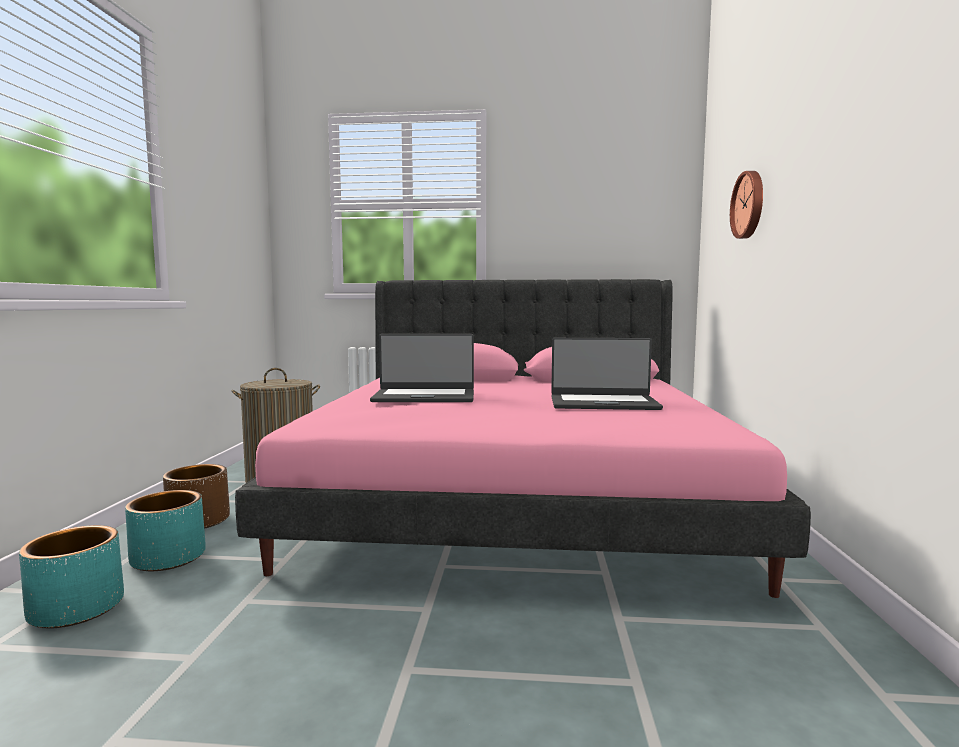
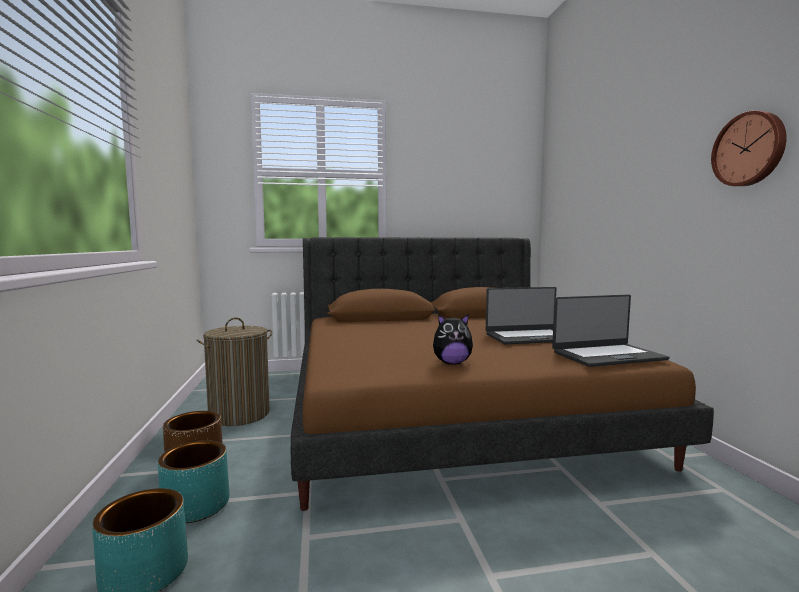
camera: 15 degrees left, 0 degrees up
(424, 397) = (393, 339): laptop -> laptop (607, 355)
(452, 422) = (452, 363): none -> plush toy
(516, 500) = (451, 414): pink bed -> brown bed
(749, 205) = (598, 188): wall clock -> wall clock (749, 149)

